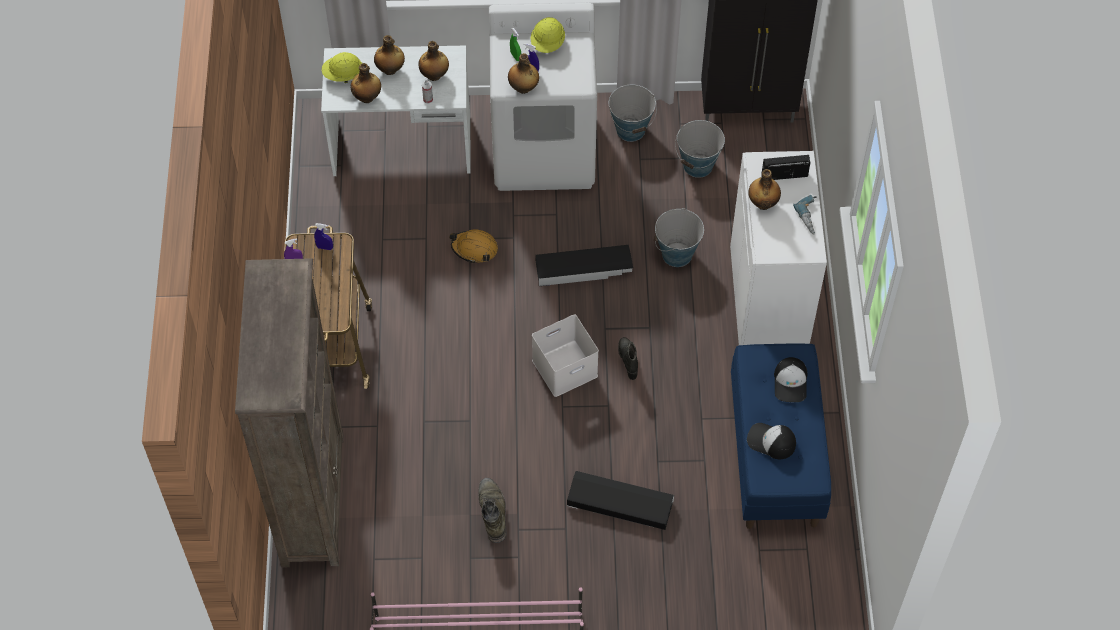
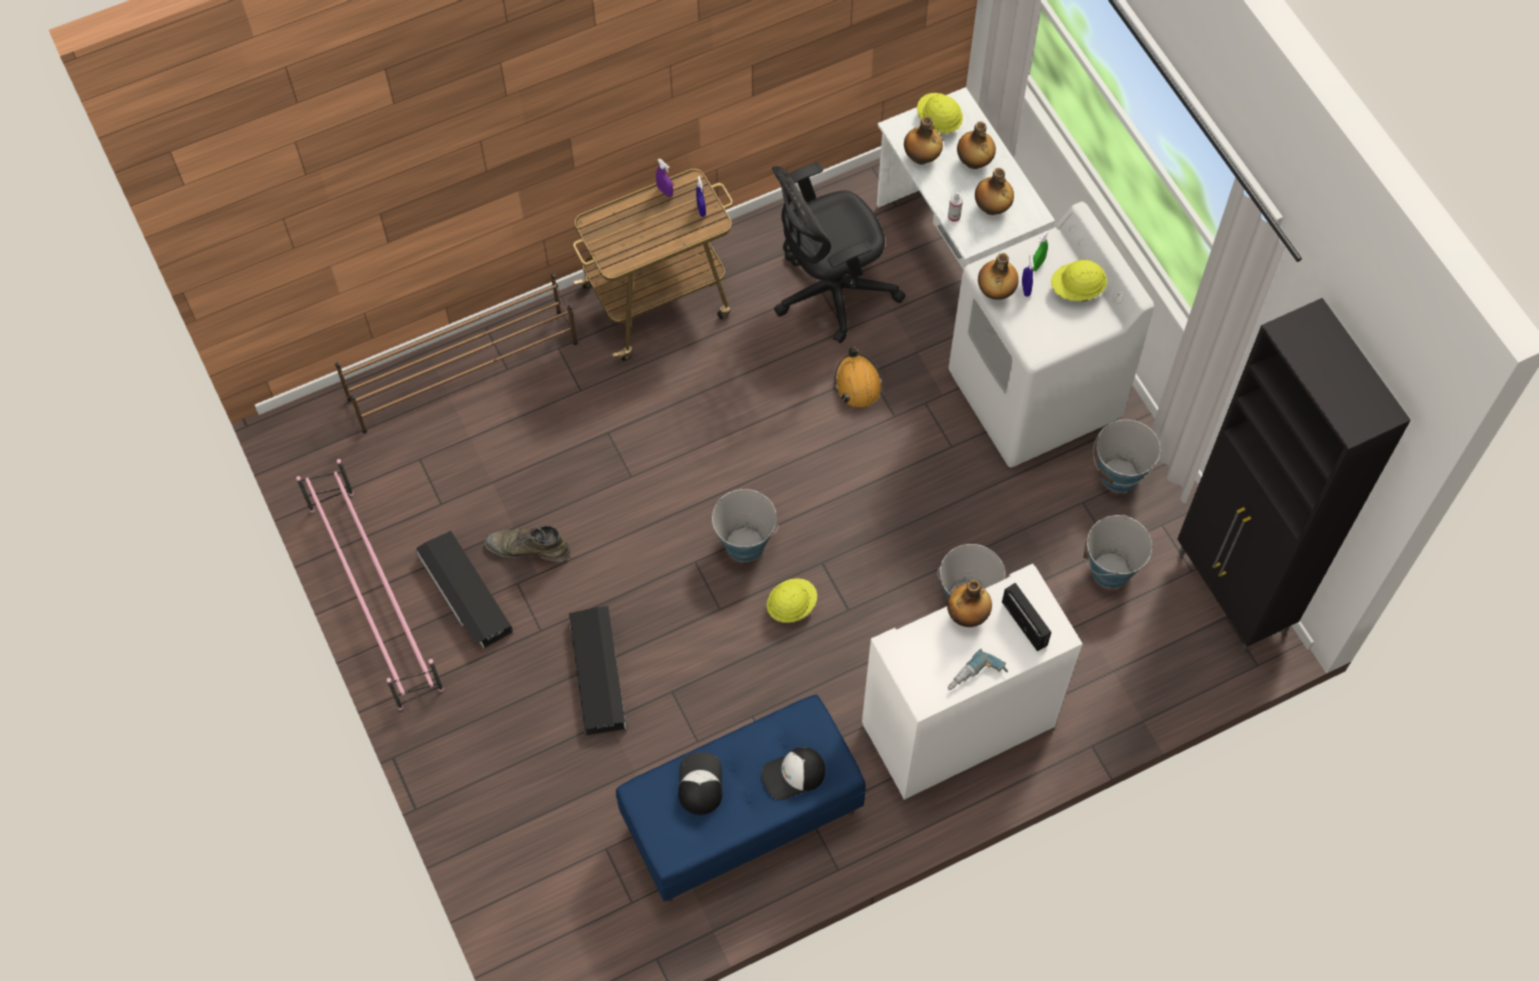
camera: 65 degrees right, 5 degrees up
(313, 499) = (464, 371): brown bookcase -> brown shoe rack
(388, 235) = (829, 292): none -> black office chair
(492, 511) = (528, 548): green boot -> green boot turned 135 degrees counterclockwise
(564, 369) = (744, 543): white storage box -> bucket
(584, 269) = (892, 507): black storage box -> black storage box (465, 594)
(628, 360) = (791, 606): black boot -> yellow hard hat

